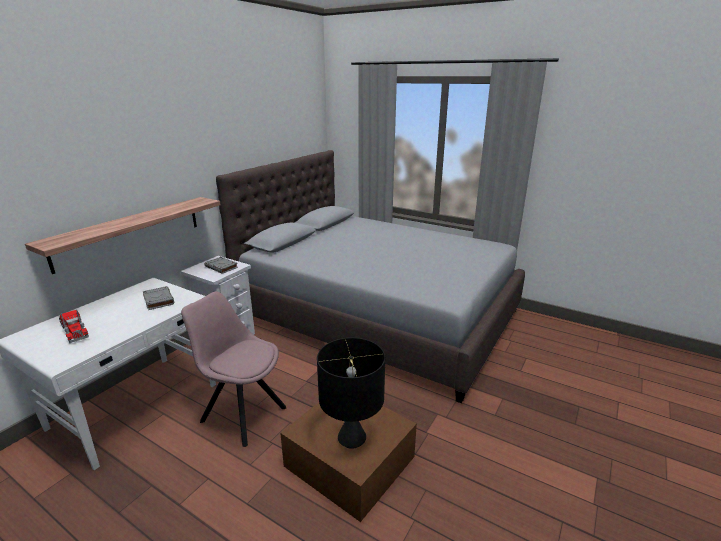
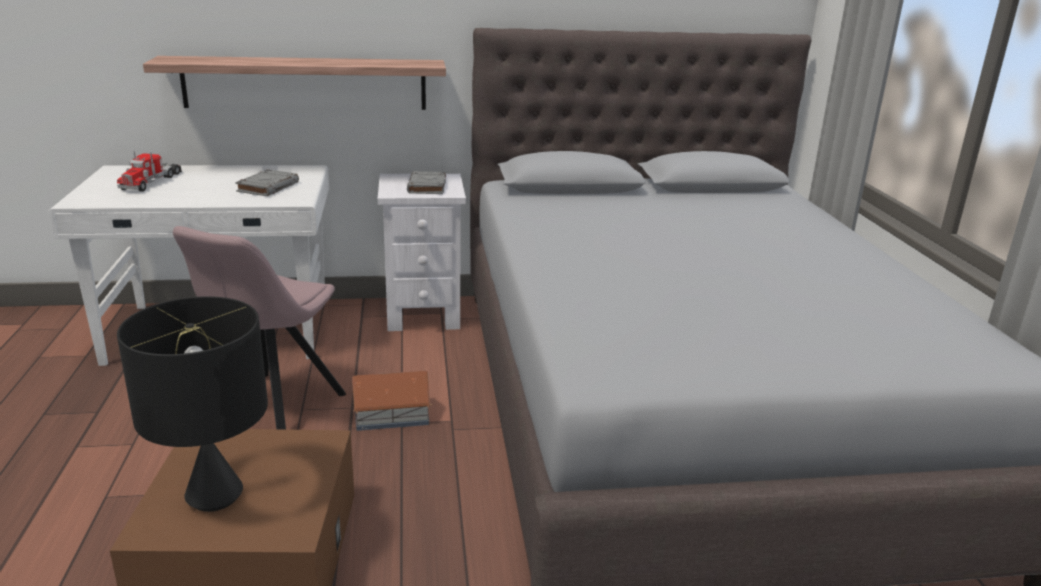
camera: 50 degrees right, 0 degrees up
(243, 414) = (273, 408): pink chair -> pink chair turned 150 degrees counterclockwise
(296, 381) = (390, 414): none -> toy house

